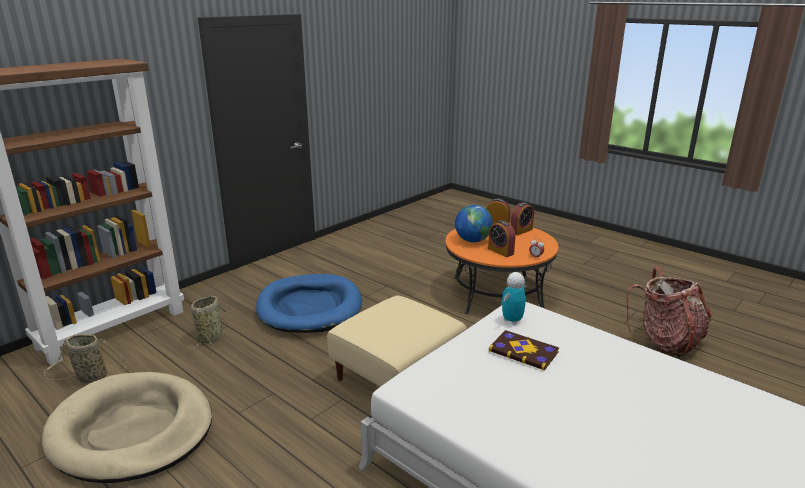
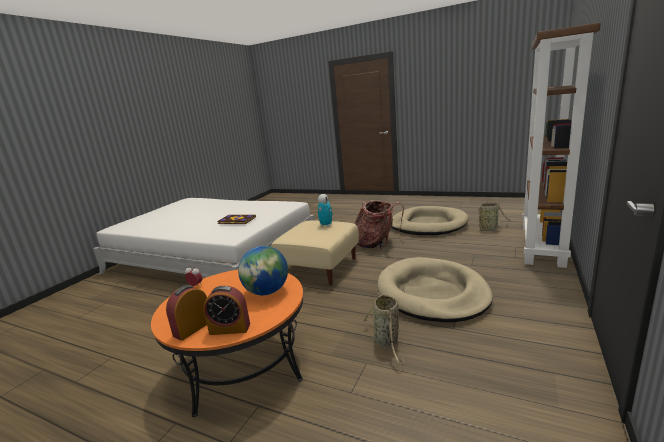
camera: 165 degrees right, 5 degrees down
(211, 337) = (468, 257): basket -> basket (387, 342)
(310, 307) = (432, 293): blue dog bed -> beige dog bed
(500, 251) = (234, 284): alarm clock -> none
(512, 320) = (239, 231): toy robot -> toy robot (326, 225)
(666, 342) = (90, 342): backpack -> backpack (376, 243)

